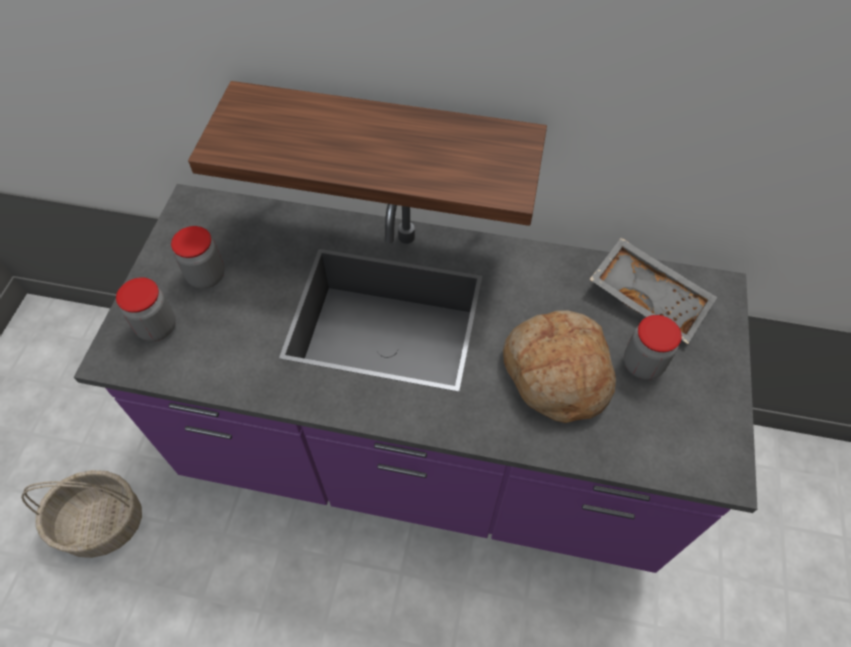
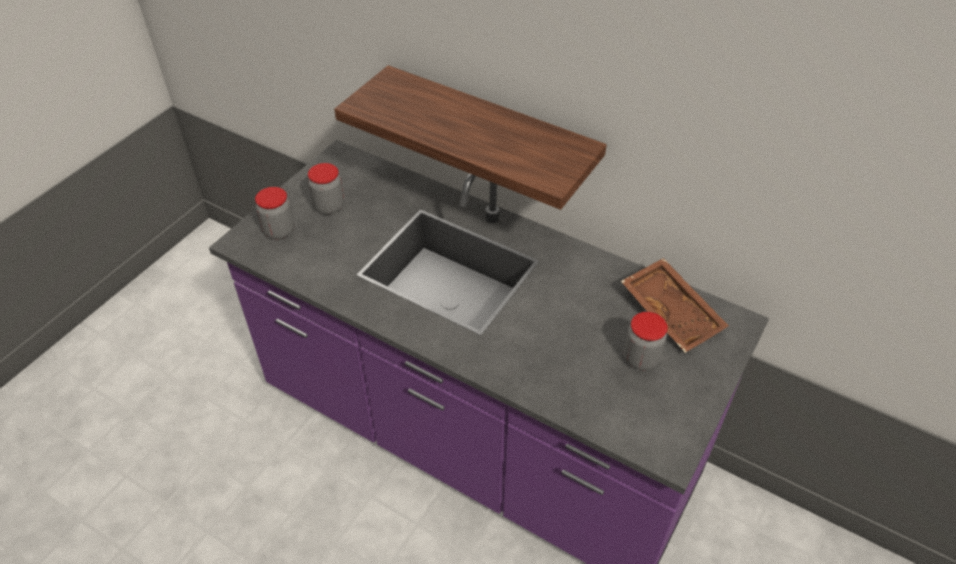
camera: 20 degrees right, 10 degrees down
(103, 522) = (197, 404): basket -> none
(556, 373) = (564, 345): bread -> none
(649, 296) = (672, 312): grey tray -> brown tray

